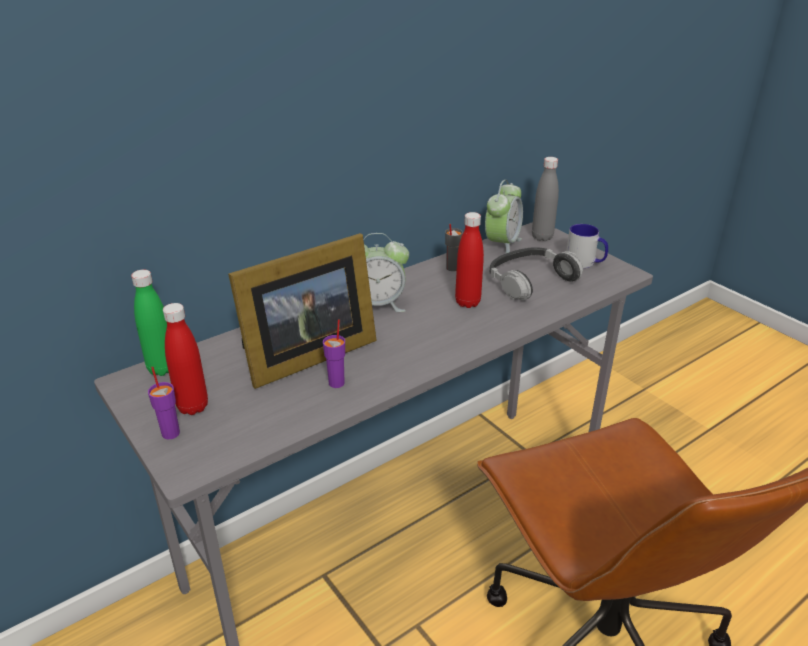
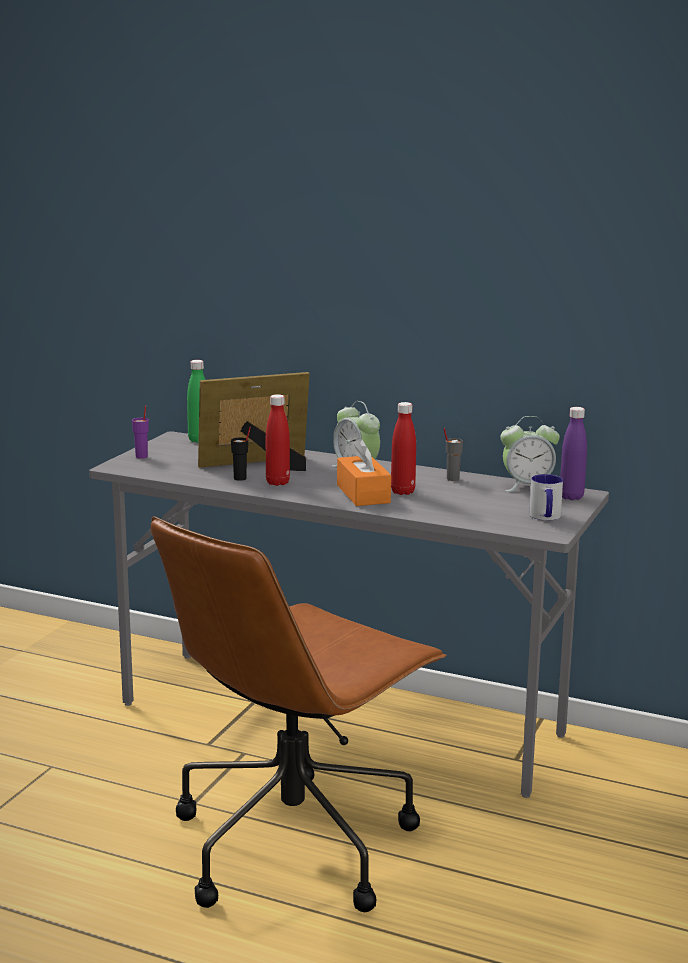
camera: 60 degrees right, 15 degrees down
(193, 407) = (171, 455): red bottle -> red bottle (277, 482)
(304, 356) = (259, 465): picture frame -> picture frame turned 135 degrees clockwise
(337, 382) = (240, 478): purple cup -> black cup
(456, 324) = (363, 494): none -> orange tissue box
(530, 281) = (474, 504): headphones -> none
(542, 237) = (571, 497): grey bottle -> purple bottle

